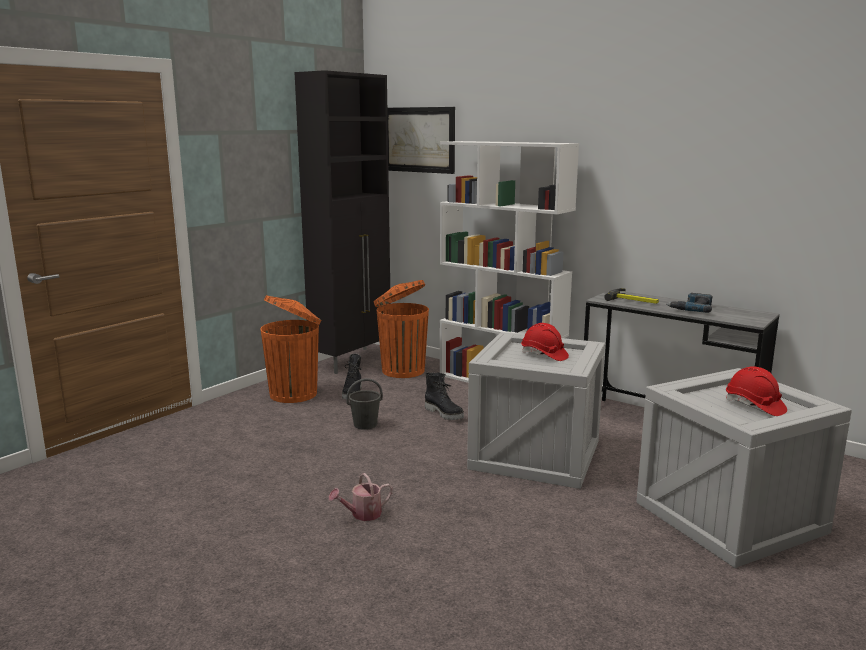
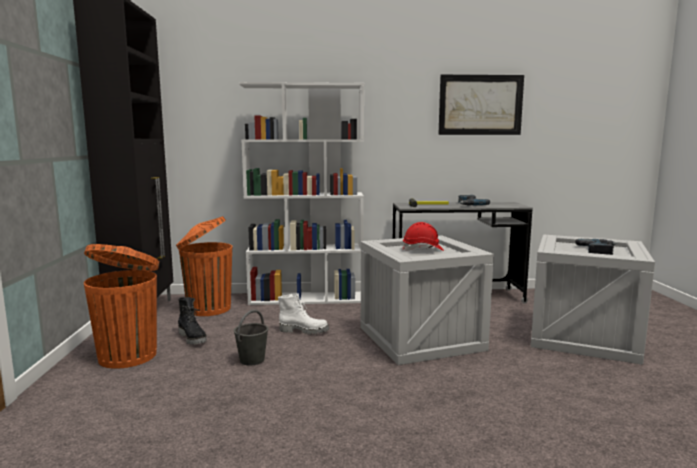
camera: 40 degrees left, 5 degrees down
(362, 514) = (390, 436): watering can -> none
(418, 140) = (189, 86): picture -> picture (480, 105)
(444, 413) = (304, 331): black boot -> white boot
(754, 406) = (599, 250): red hard hat -> power drill

